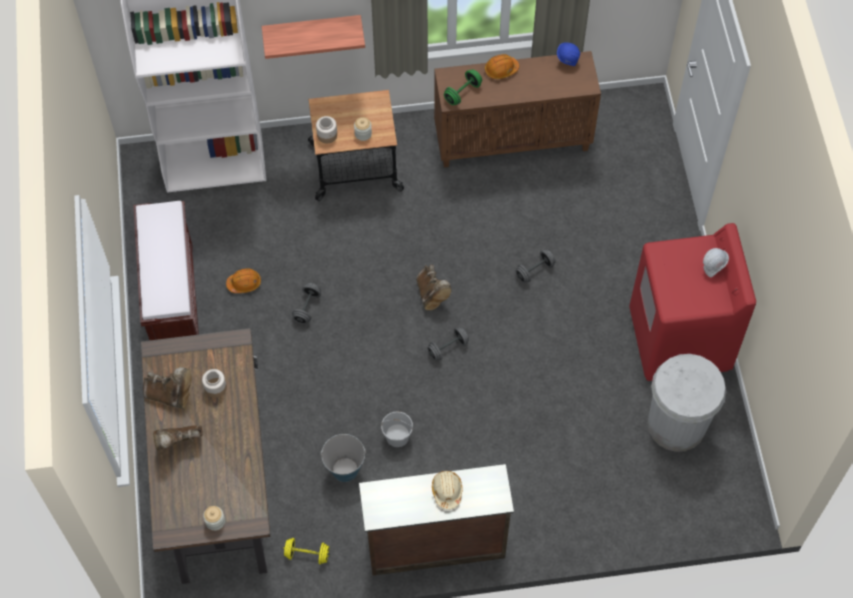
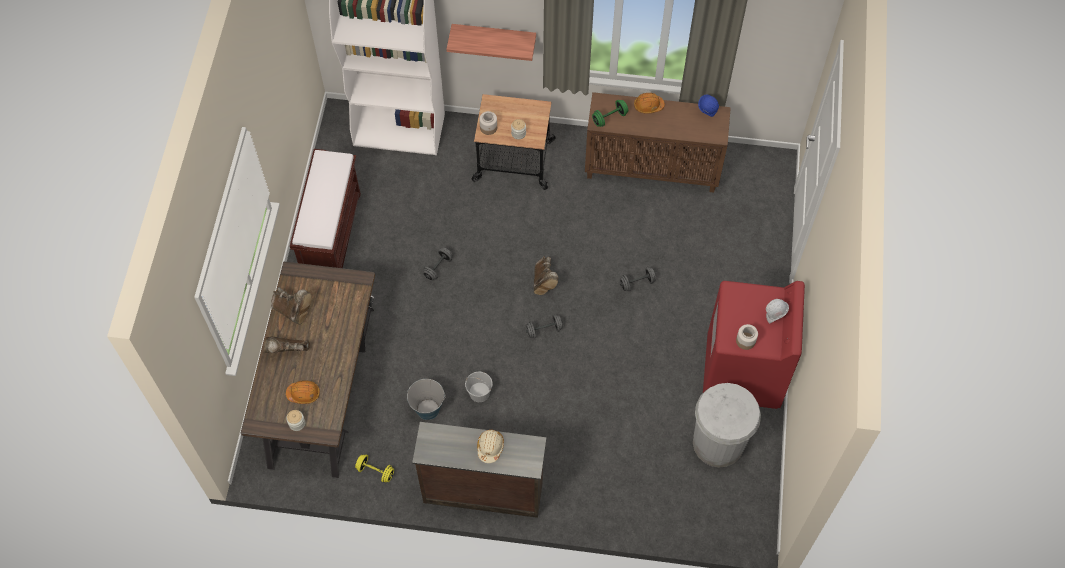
camera: 15 degrees right, 0 degrees up
(215, 387) = (331, 314): jar -> jar (745, 340)
(244, 283) = (393, 235): orange hard hat -> orange hard hat (303, 394)

